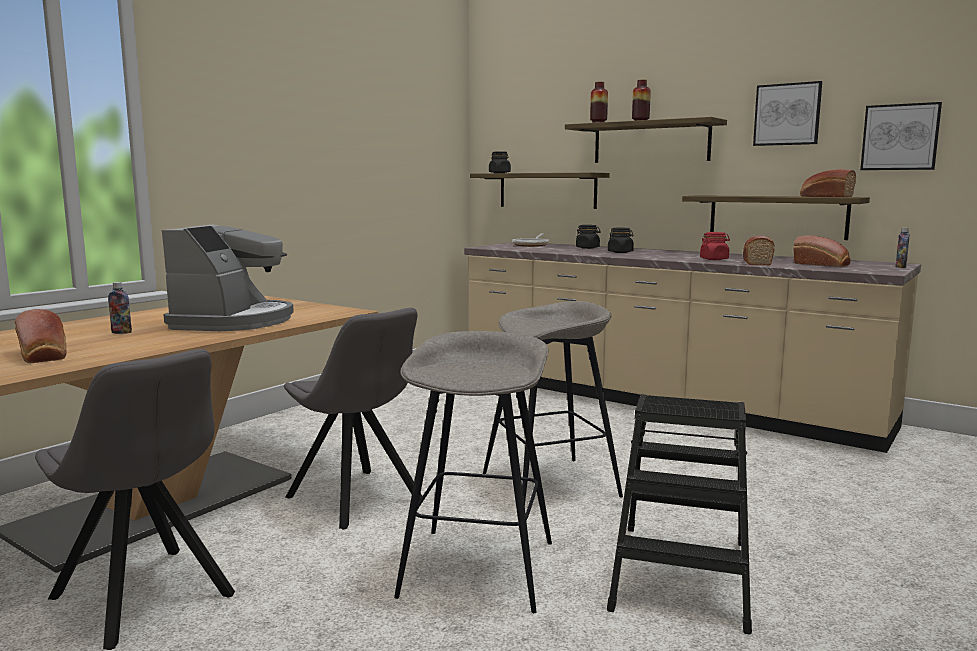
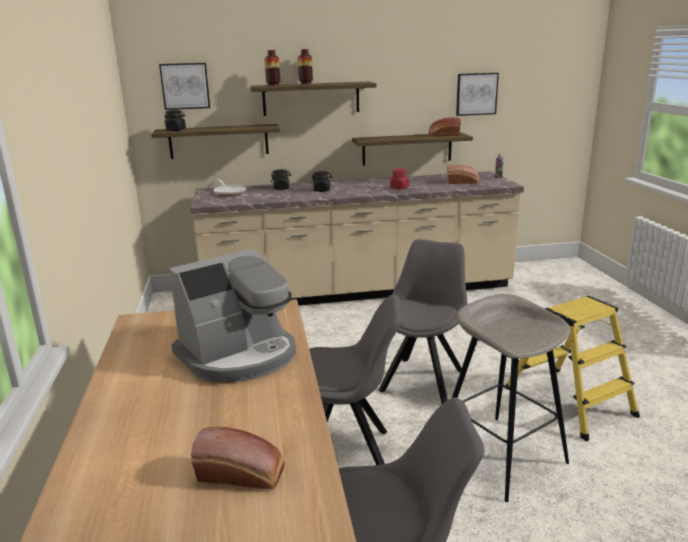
camera: 45 degrees left, 10 degrees up
(121, 332) = (196, 414): bottle -> none
(234, 321) = (239, 355): coffee machine -> coffee machine turned 90 degrees clockwise
(551, 484) = (423, 380): grey stool -> grey chair
(681, 573) = (569, 401): black step ladder -> yellow step ladder
(756, 262) = (430, 187): bread -> none
(787, 114) = (410, 78): picture -> picture (185, 86)

